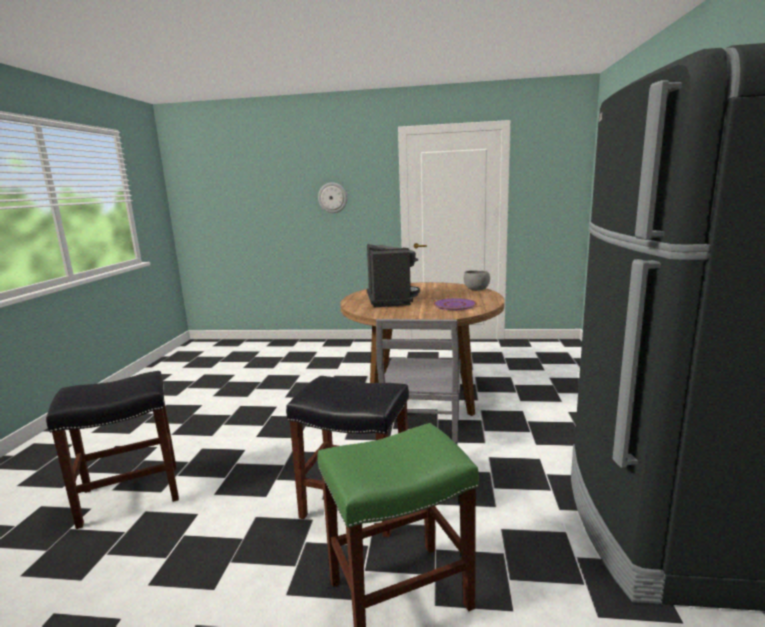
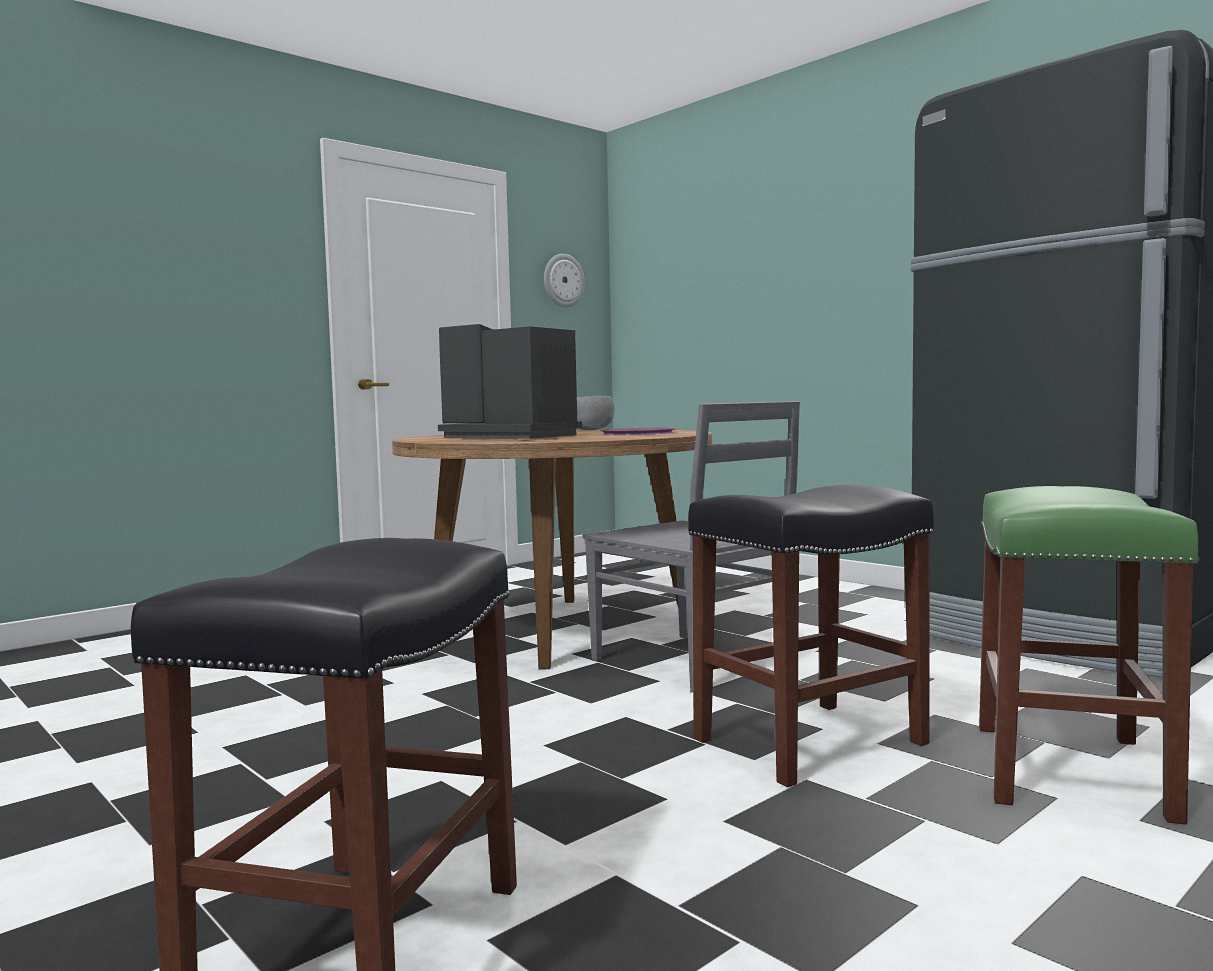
camera: 50 degrees left, 10 degrees down
(332, 197) = (175, 265): wall clock -> wall clock (563, 280)

